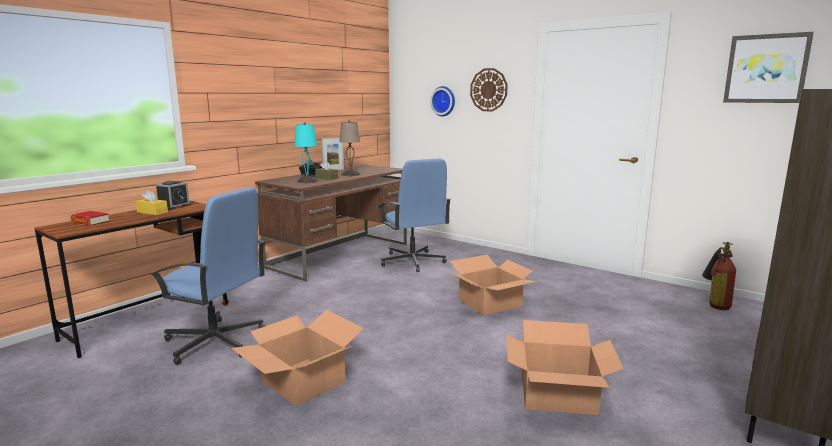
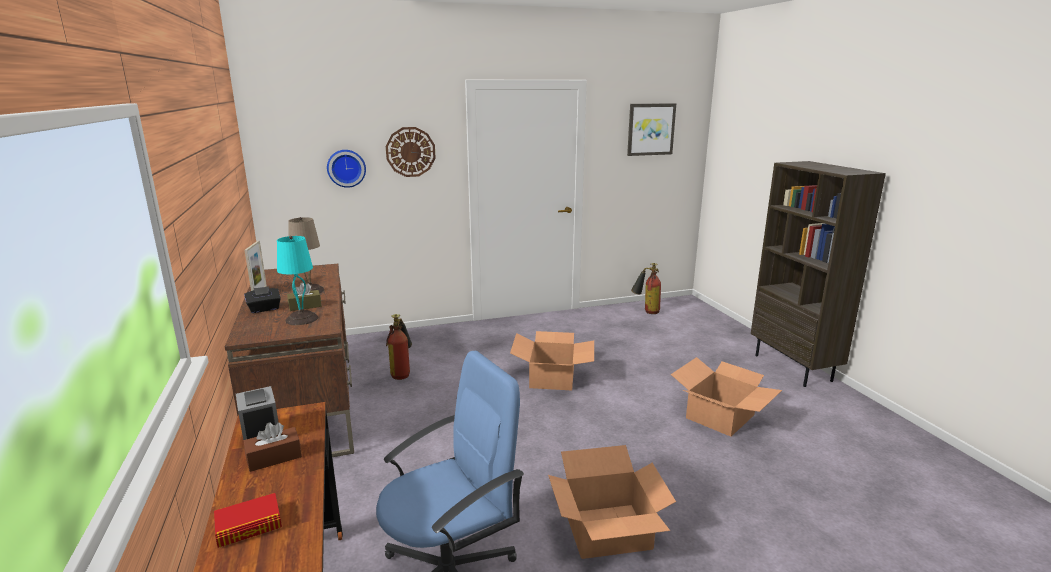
camera: 55 degrees left, 5 degrees up
(152, 212) = (274, 457): yellow tissue box -> brown tissue box
(412, 261) = (402, 372): blue office chair -> fire extinguisher

